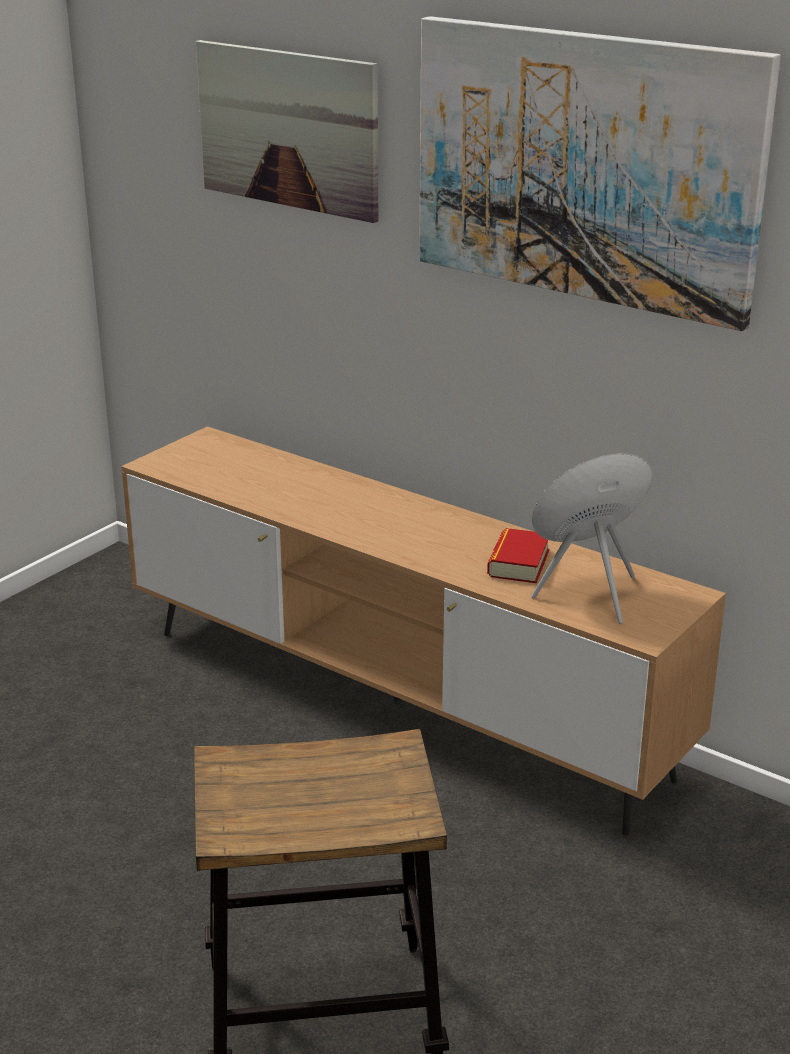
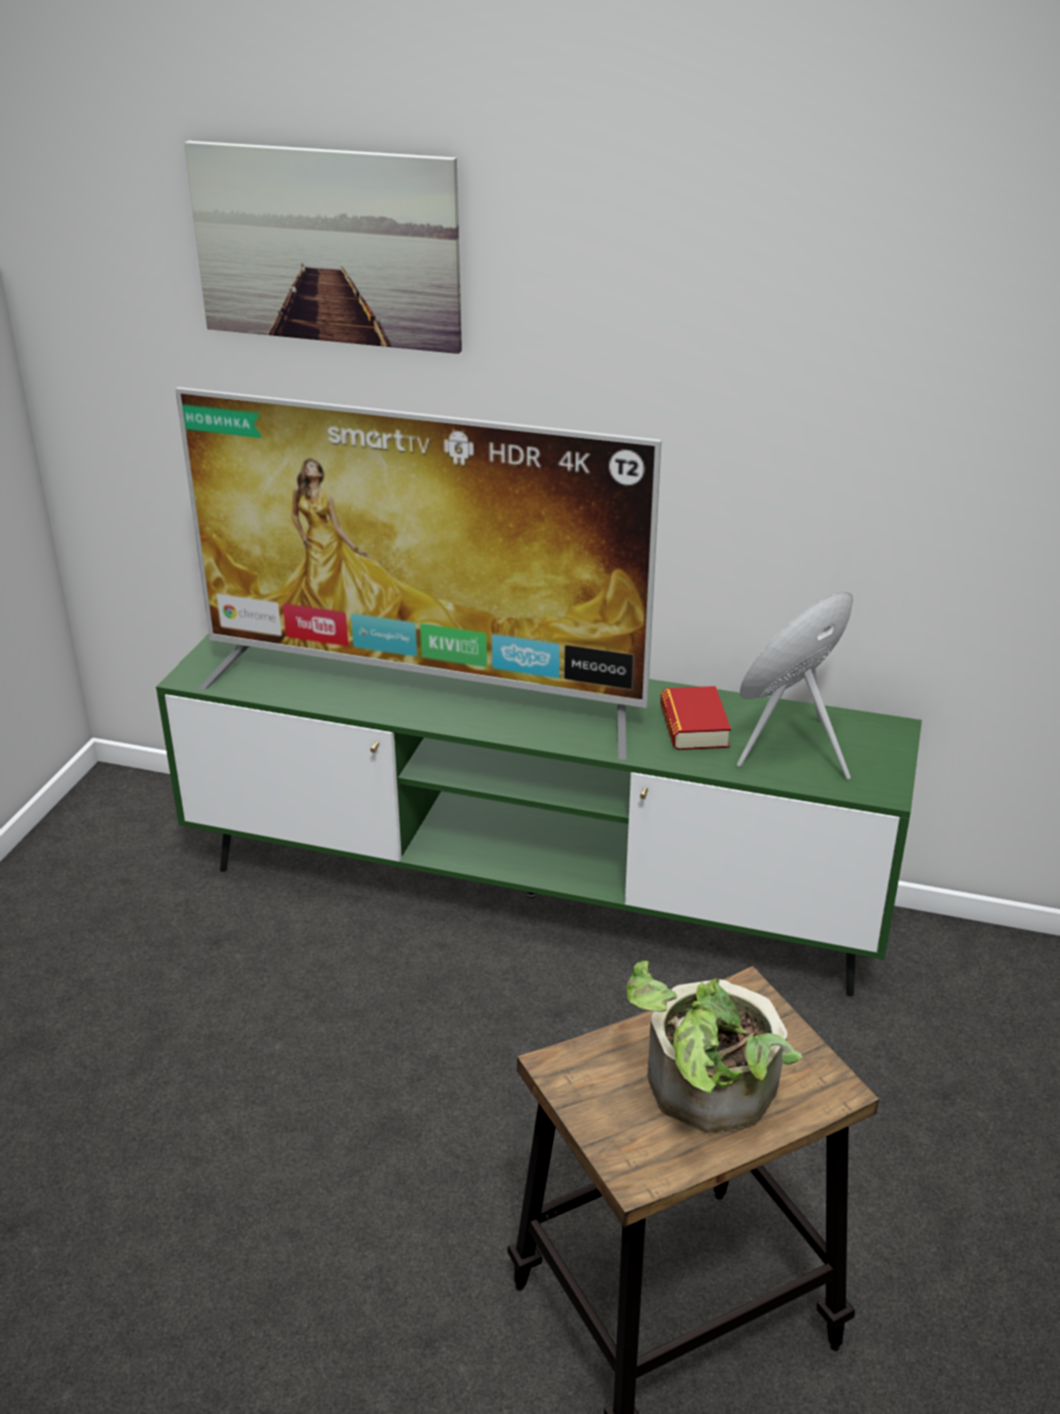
camera: 20 degrees left, 5 degrees up
(313, 803) = (705, 1097): none -> potted plant
(317, 503) = (424, 693): none -> television
(396, 702) = (531, 896): brown tv stand -> green tv stand
(584, 167) = (746, 266): picture -> none

